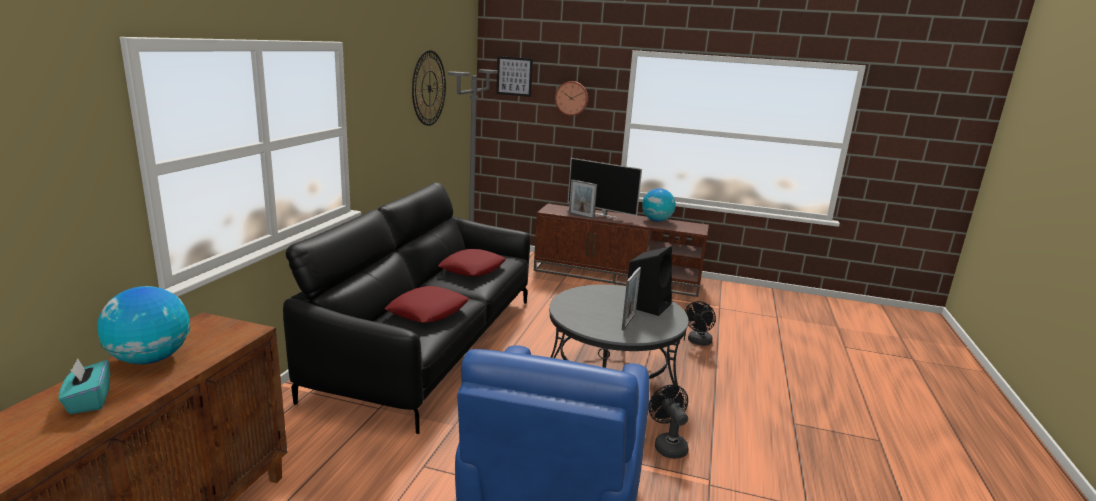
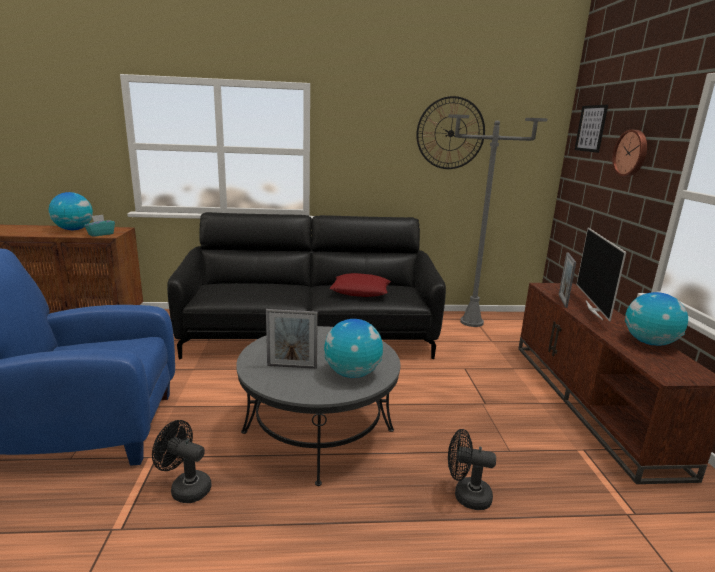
camera: 70 degrees right, 0 degrees up
(89, 401) = (31, 230): turquoise tissue box -> turquoise tissue box (100, 234)
(428, 311) = (257, 291): red pillow -> none
(648, 304) = (352, 374): black speaker -> globe
(667, 445) = (185, 488): black fan -> black fan turned 120 degrees counterclockwise

